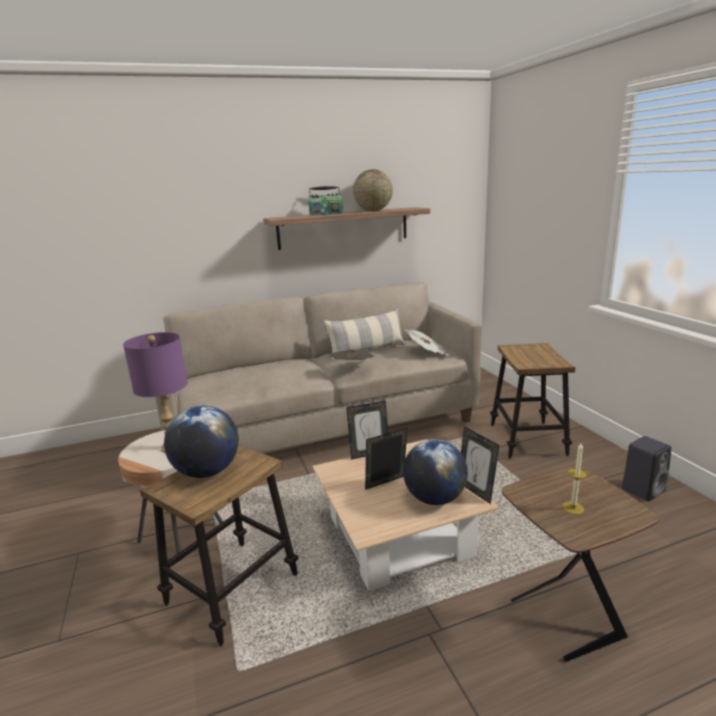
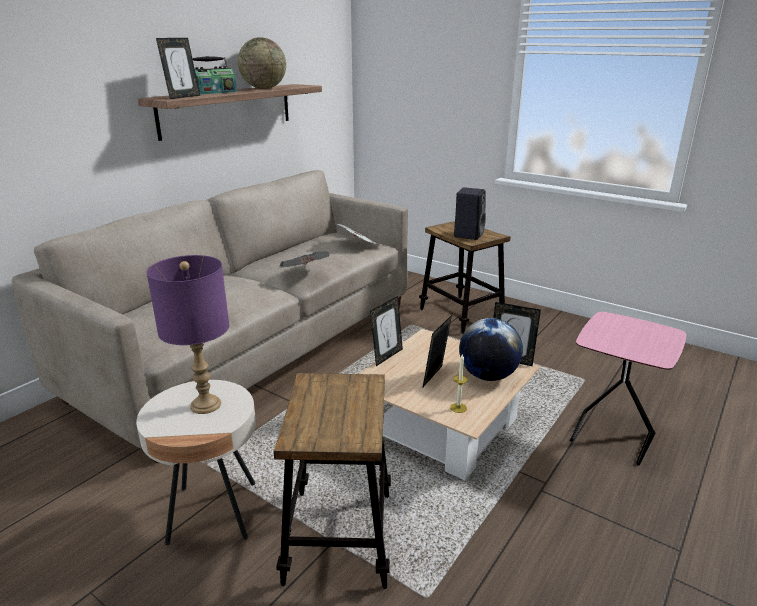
camera: 35 degrees left, 5 degrees up
(207, 472) = (321, 409): globe -> none
(290, 217) = (183, 97): none -> picture frame
(367, 350) = (293, 253): pillow -> none
(563, 618) = (611, 438): brown side table -> pink side table
(573, 508) = (635, 341): candle -> candle (458, 408)
(643, 489) = (574, 330): black speaker -> black speaker (468, 234)

